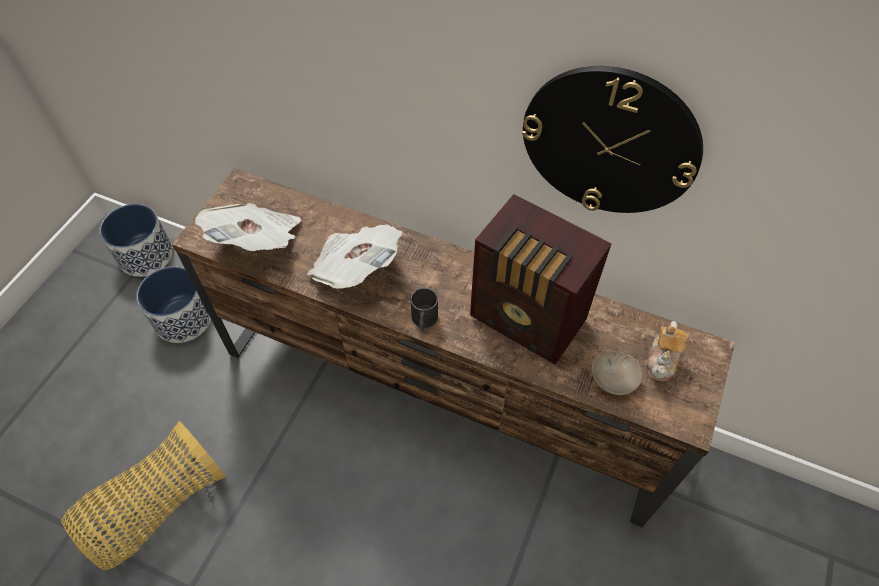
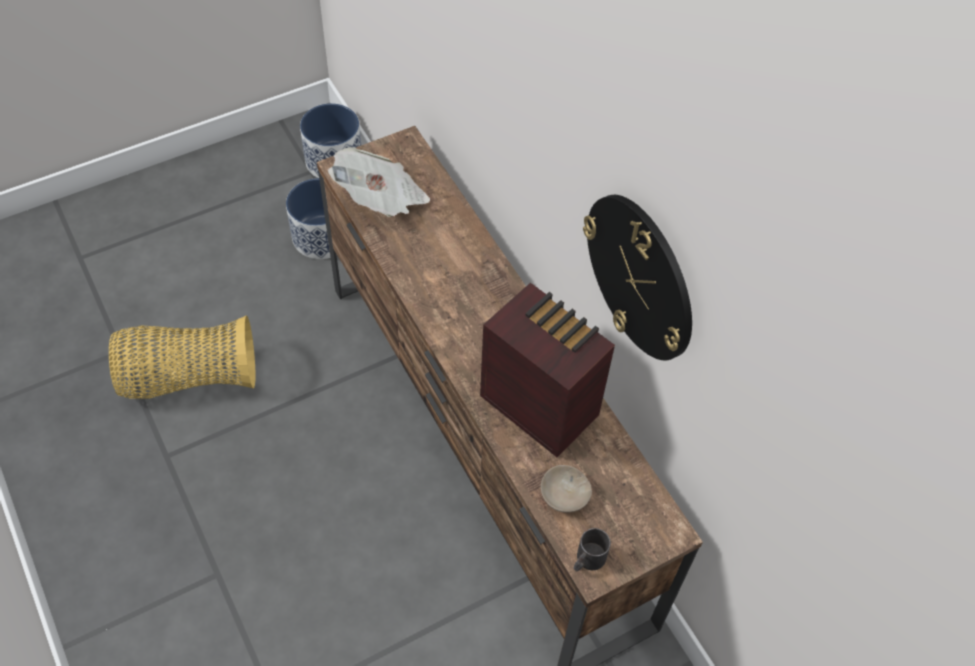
camera: 35 degrees right, 0 degrees up
(356, 268) = (438, 270): newspaper -> none
(424, 321) = (453, 347): black mug -> black mug (587, 560)
(528, 321) = (538, 403): radio -> radio turned 150 degrees clockwise
(662, 360) = (621, 510): teapot -> none

